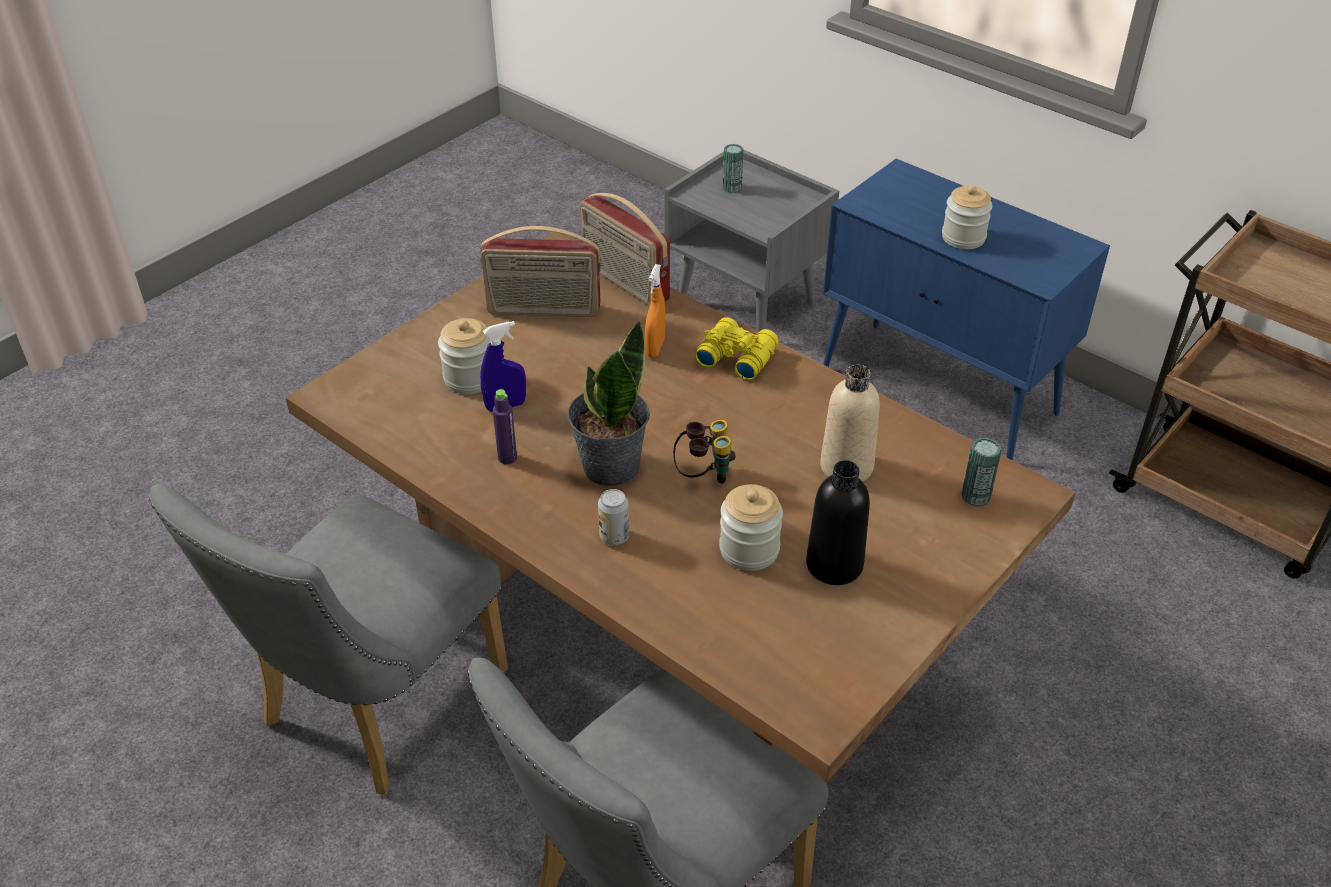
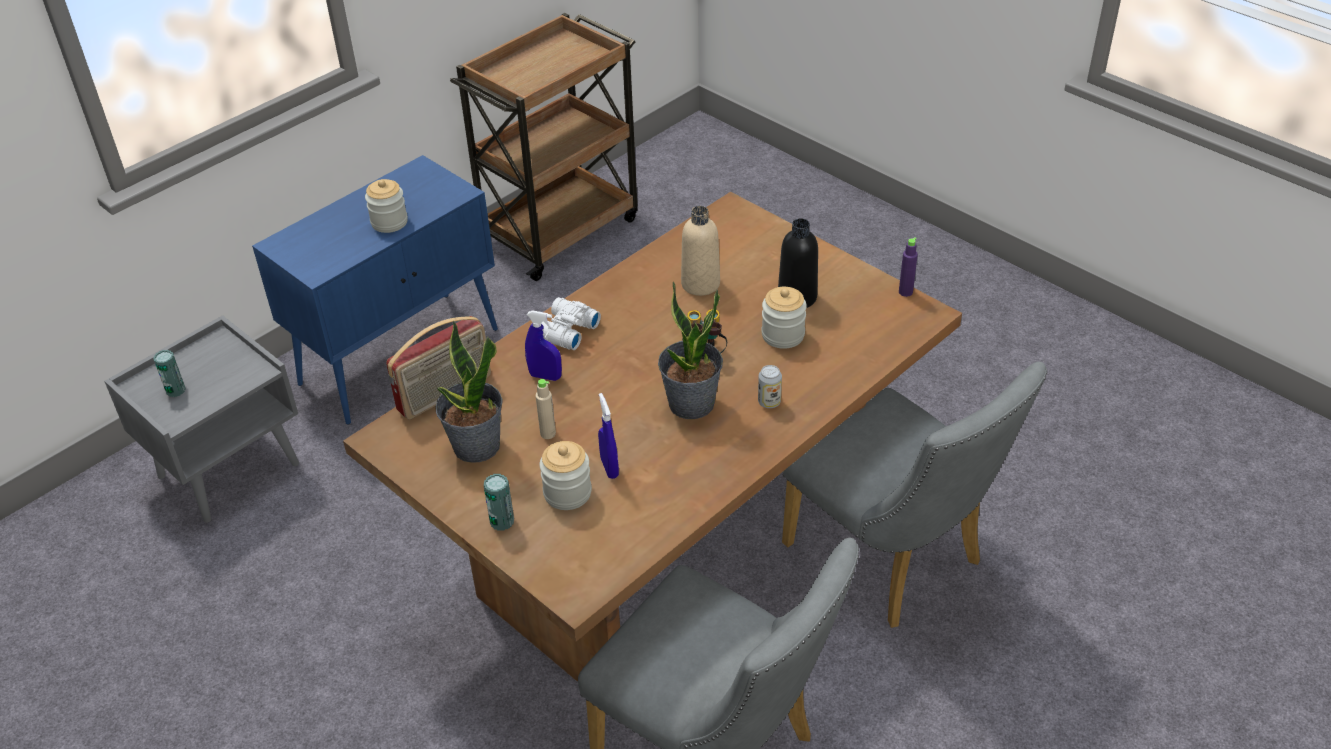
camera: 85 degrees left, 0 degrees up
(507, 458) = (676, 464): purple bottle -> purple bottle (905, 292)
(543, 310) = (476, 446): radio -> potted plant
(561, 357) = (548, 433): none -> beige bottle
(655, 348) = (545, 376): orange spray bottle -> blue spray bottle
(735, 356) = (564, 331): yellow binoculars -> white binoculars
(975, 496) = (733, 231): can -> can (502, 521)

